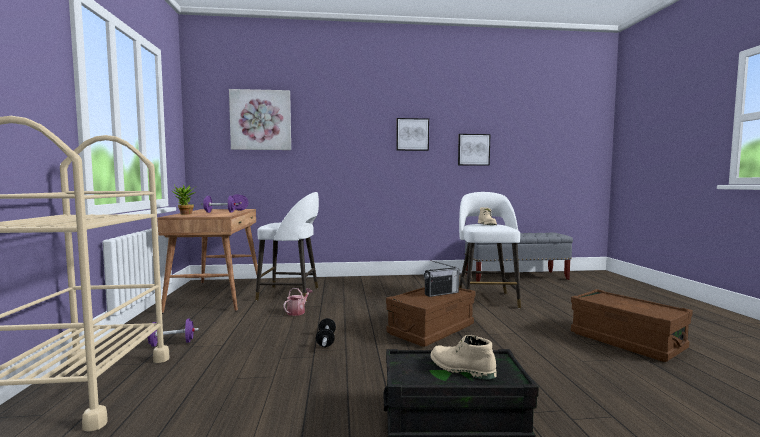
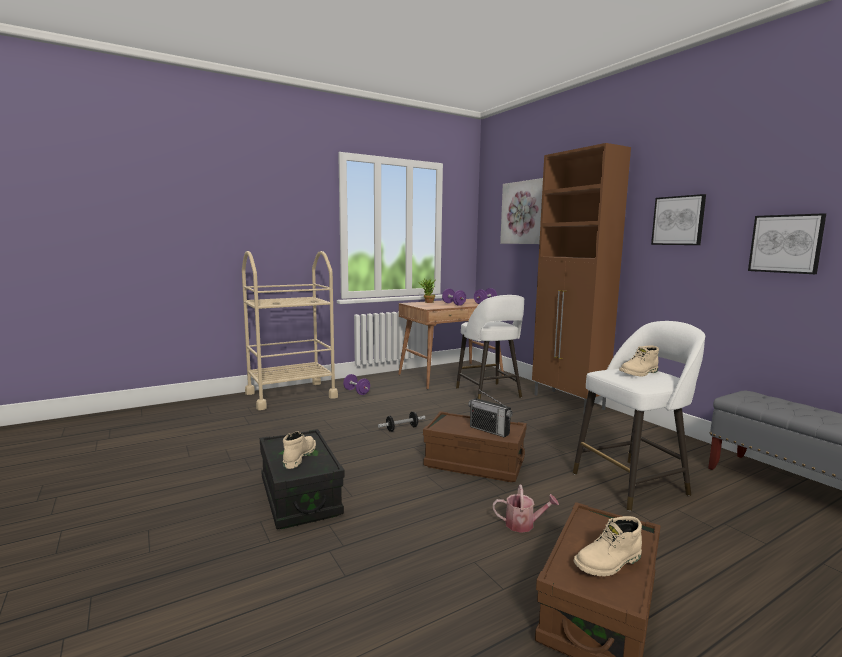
camera: 65 degrees right, 5 degrees up
(298, 312) = (450, 406): watering can -> watering can (523, 524)
(348, 280) = (568, 402): none -> brown cabinet
(642, 305) = (609, 563): none -> beige boot

